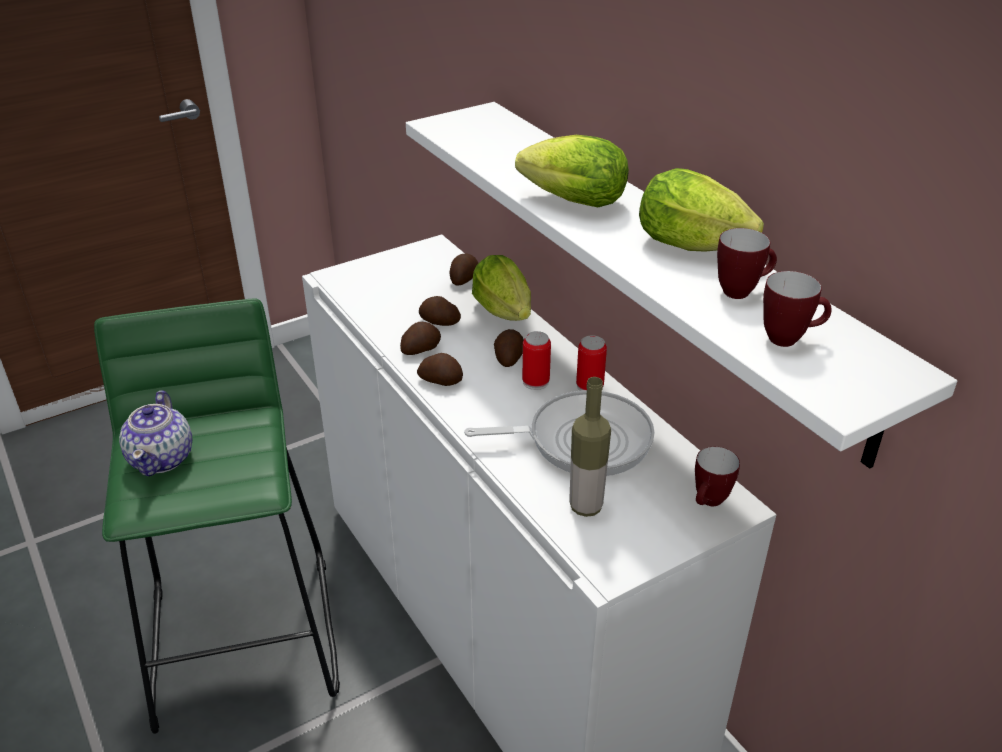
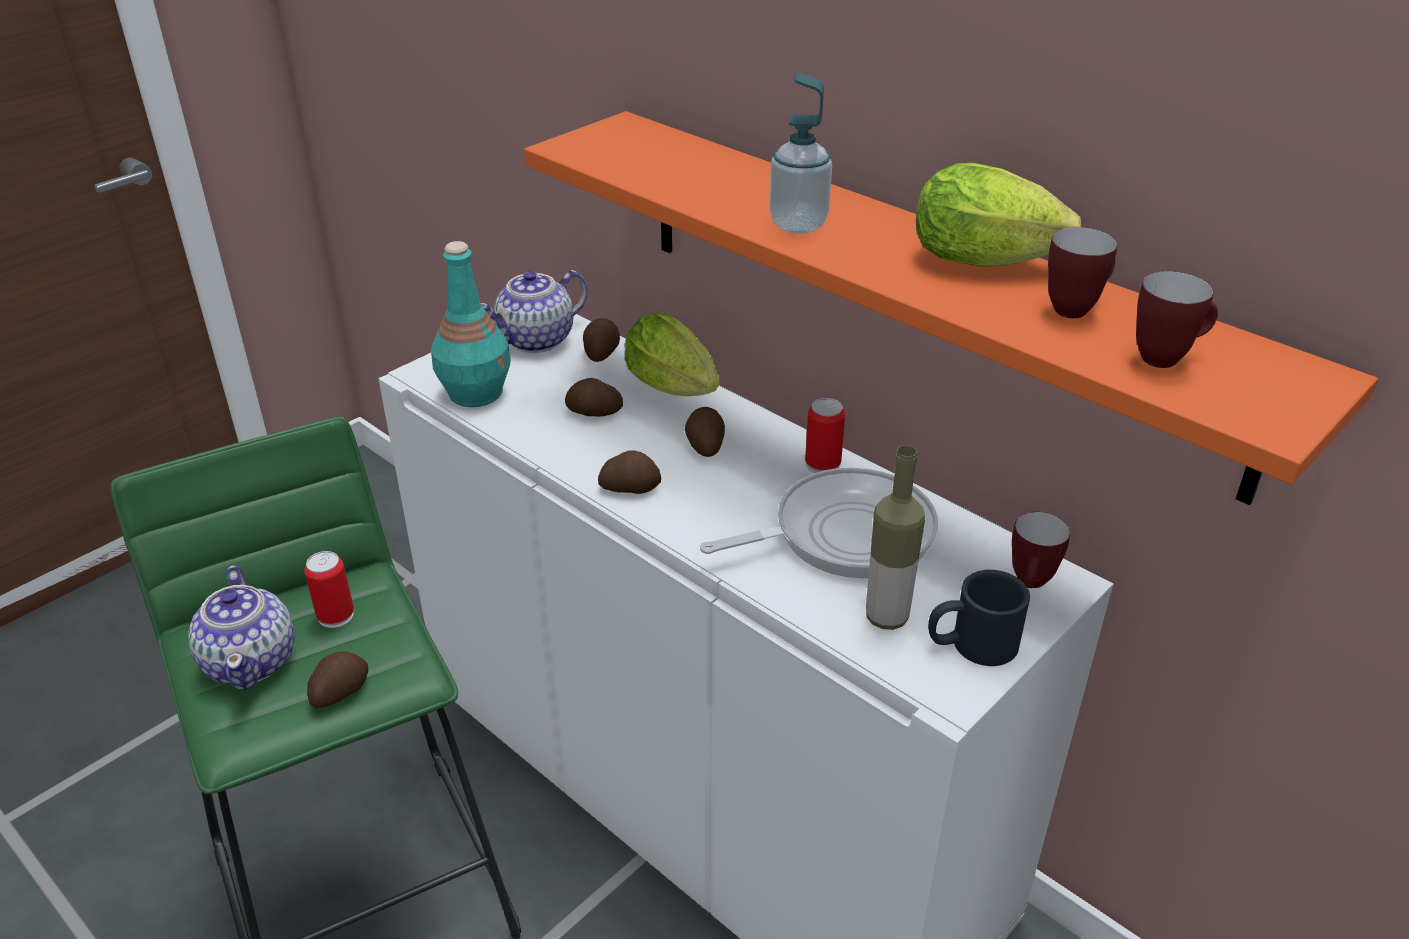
camera: 15 degrees left, 0 degrees up
(363, 295) = (476, 392): none -> turquoise bottle
(420, 349) = (584, 451): potato -> potato (339, 691)
(422, 263) = (537, 340): none -> teapot
(535, 382) = (753, 470): can -> can (335, 616)
(568, 201) = (798, 225): lettuce -> soap dispenser
(640, 539) = (971, 645): none -> black mug
(665, 262) = (920, 289): white shelf -> orange shelf

